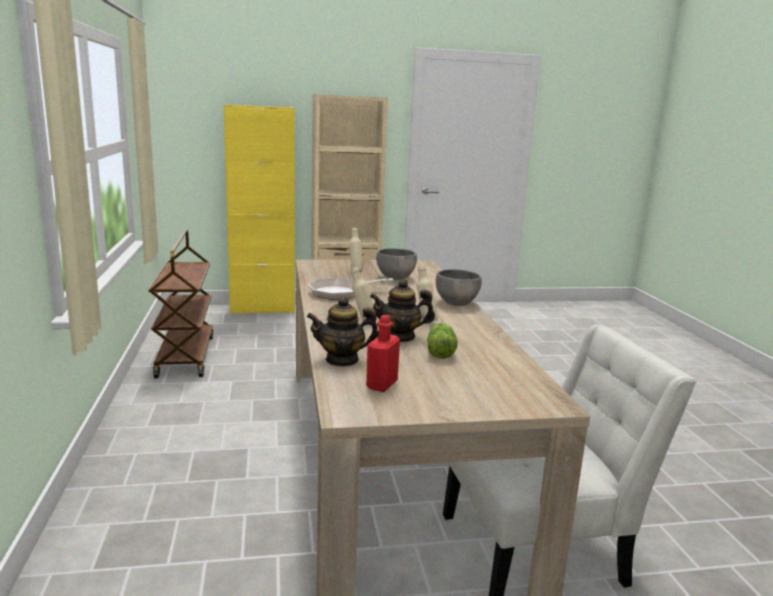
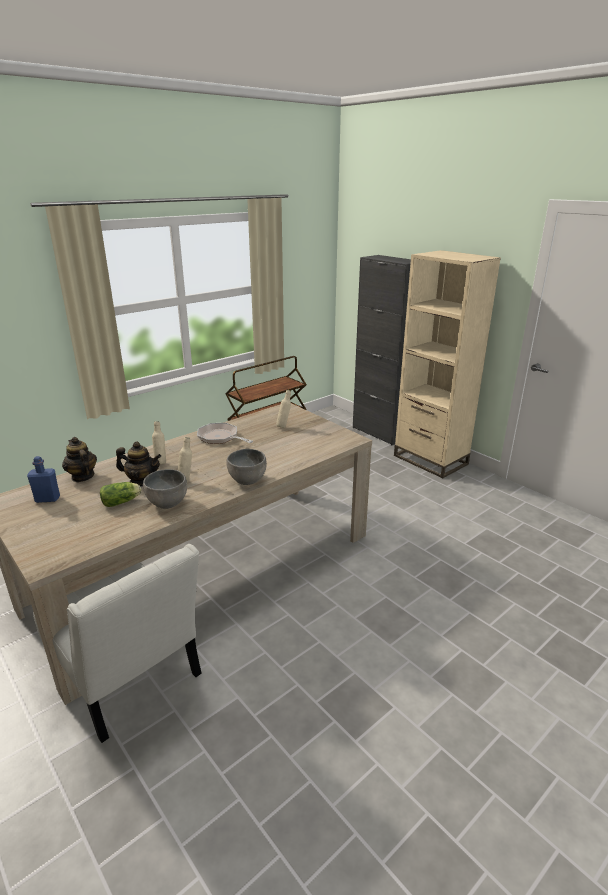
camera: 60 degrees right, 10 degrees up
(262, 309) = (379, 433): yellow cabinet -> black cabinet
(382, 385) = (47, 499): red bottle -> blue bottle
(396, 277) = (289, 442): grey bowl -> grey bowl (167, 503)
(400, 336) = (142, 481): teapot -> teapot turned 135 degrees clockwise

